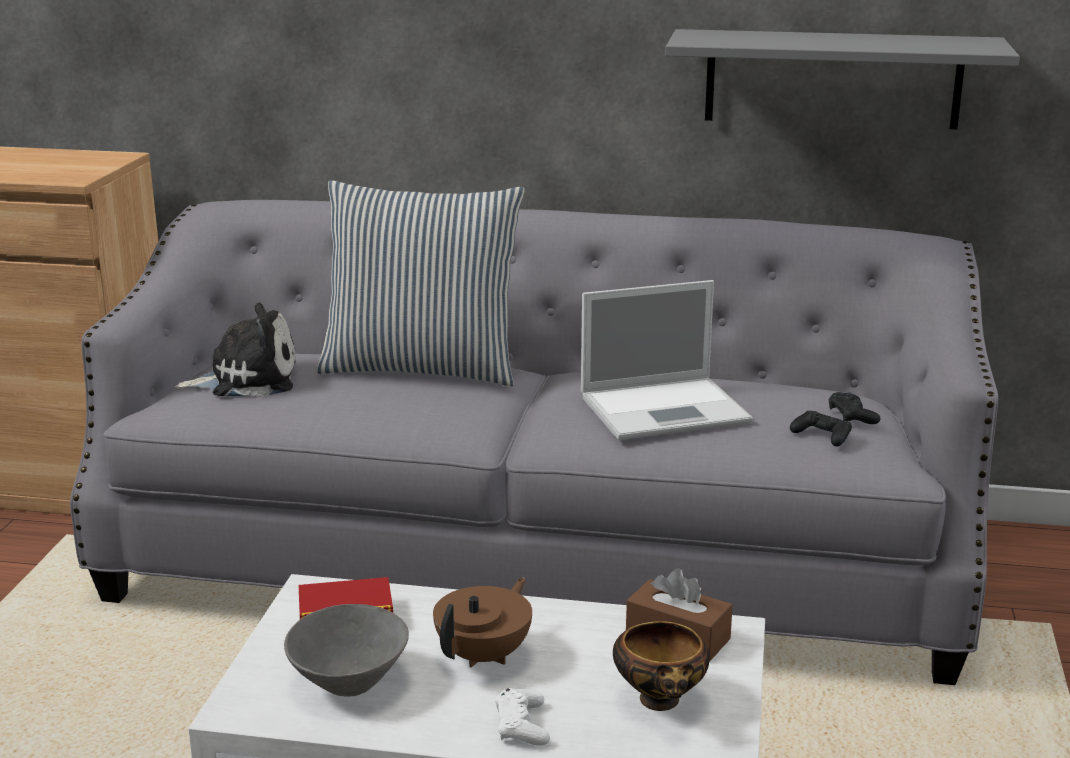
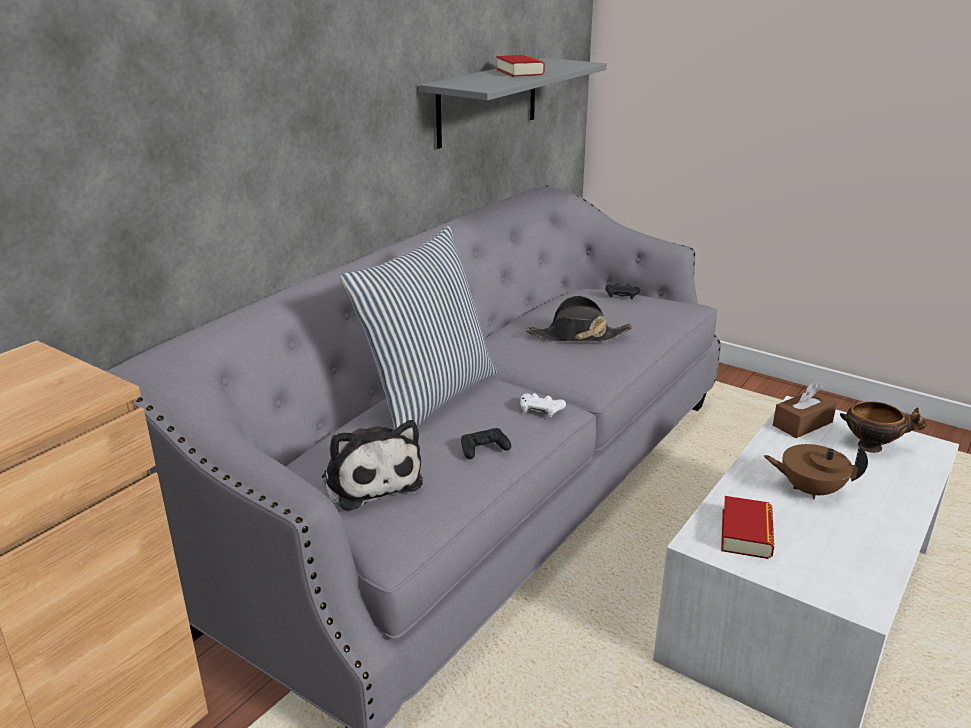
camera: 65 degrees left, 5 degrees up
(247, 380) = (370, 479): plush toy -> plush toy turned 135 degrees clockwise
(348, 683) = (835, 550): grey bowl -> none
(485, 655) = (810, 490): brown teapot -> brown teapot turned 45 degrees counterclockwise
(522, 725) = (894, 495): white game controller -> white game controller (541, 409)
(667, 409) = (578, 336): laptop -> black hat
(822, 435) = (645, 308): black game controller -> black game controller (484, 448)
(839, 40) = (519, 72): none -> book

